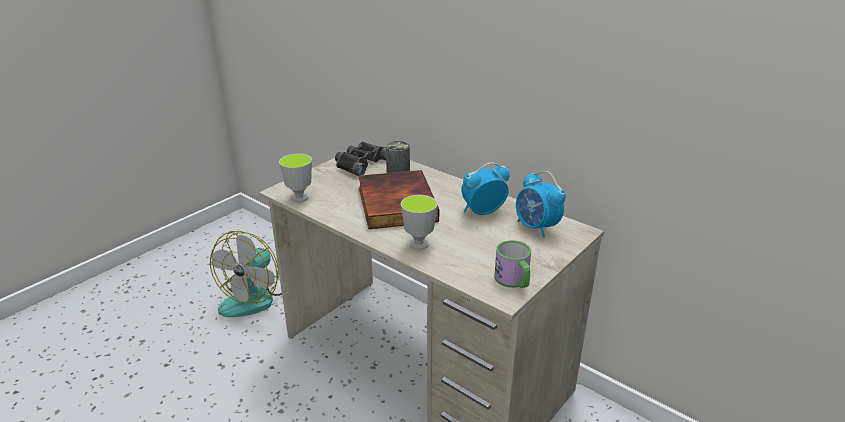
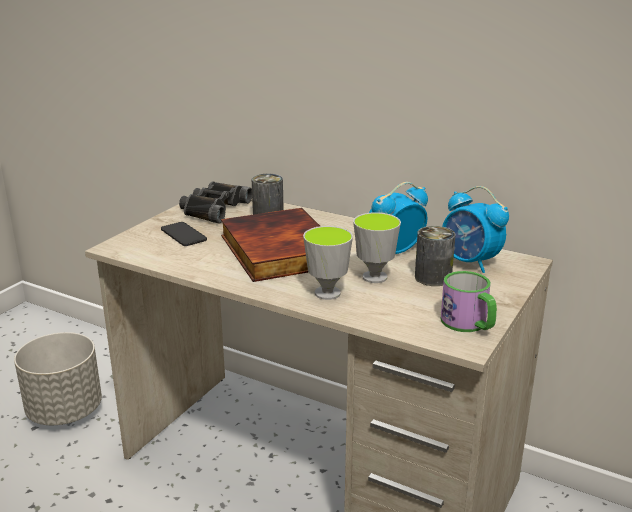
camera: 10 degrees left, 5 degrees down
(254, 297) = (65, 411): fan -> grey planter
(299, 198) = (144, 253): cup -> cup (374, 277)
(331, 184) = (183, 234): none -> phone
(503, 238) = (433, 277): none -> can

